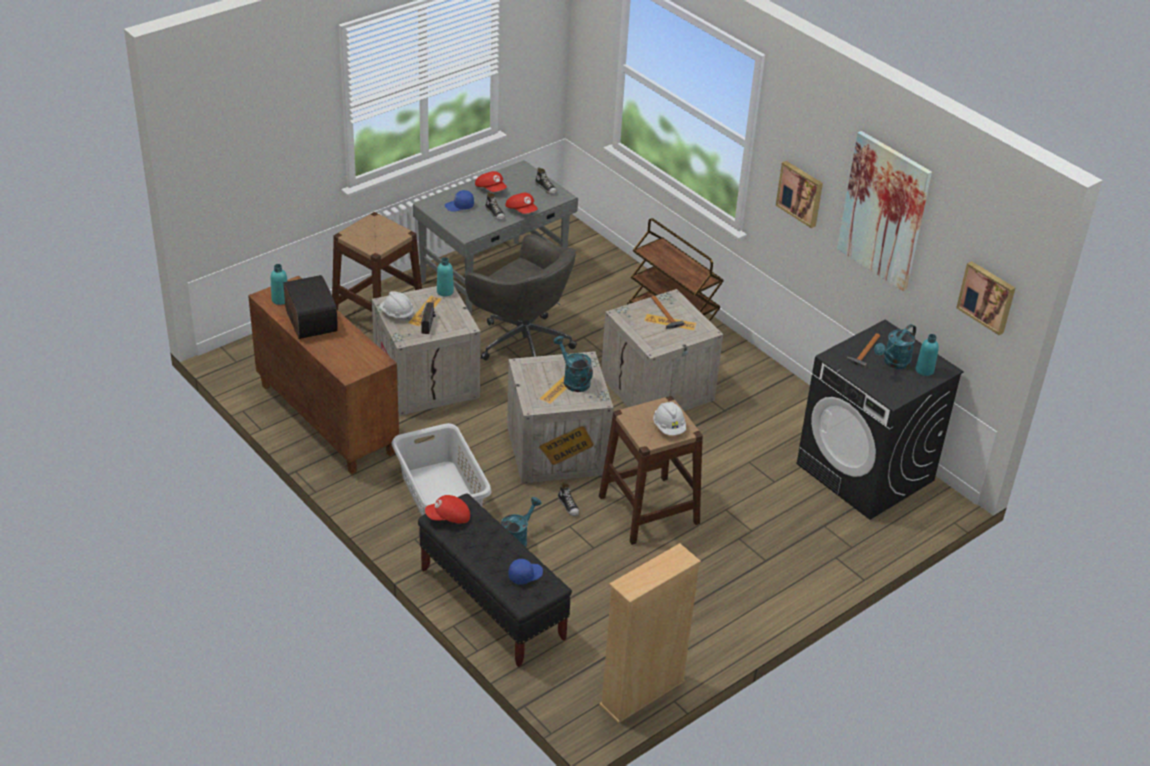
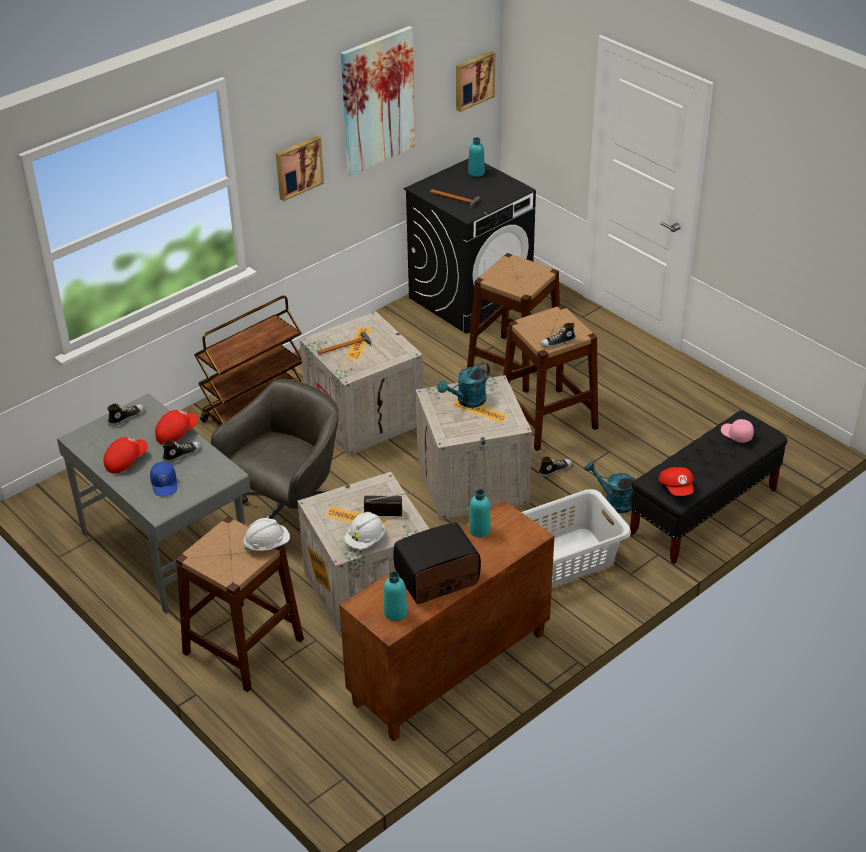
camera: 90 degrees left, 0 degrees up
(445, 291) = (316, 504): turquoise bottle -> turquoise bottle (479, 530)
(525, 574) = (736, 434): blue cap -> pink cap
(633, 423) = (557, 342): none -> shoe
(642, 693) = (776, 418): beige bookcase -> none
(669, 427) = (557, 323): white hard hat -> white hard hat (267, 544)
(744, 494) = (514, 363): none -> brown stool
(893, 363) = (469, 186): turquoise watering can -> none

